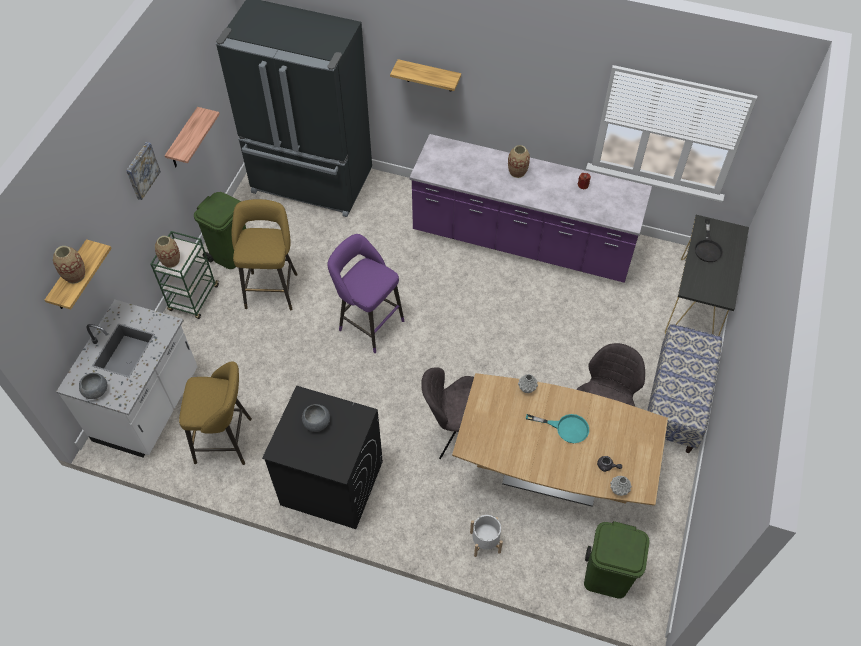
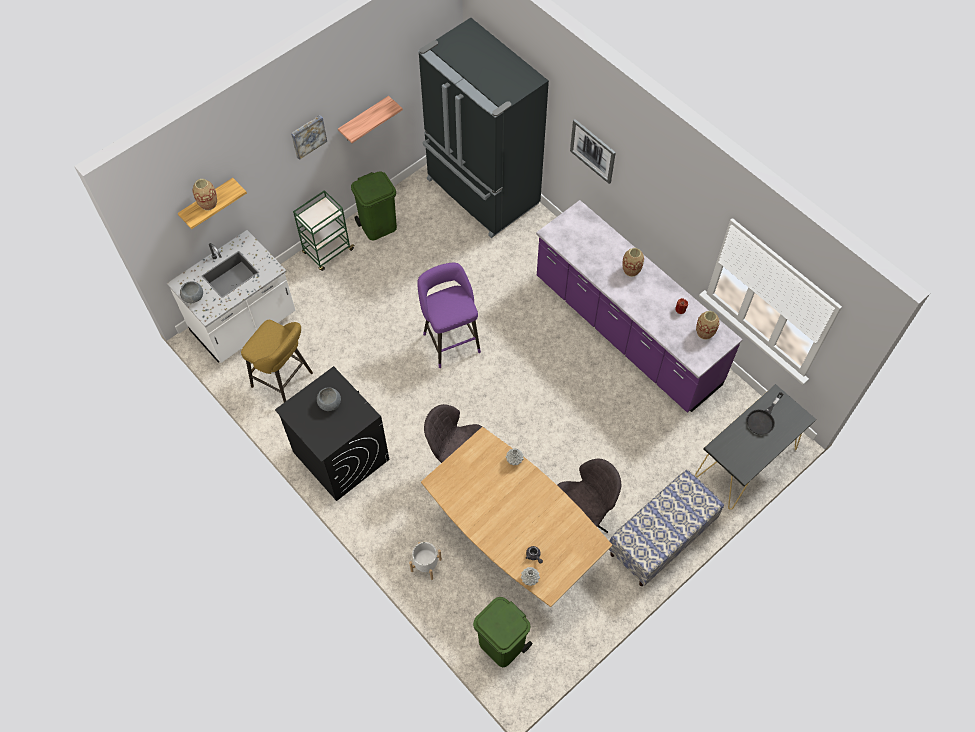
camera: 30 degrees right, 5 degrees up
(171, 261) = (312, 215): vase -> vase (704, 332)
(272, 288) = (393, 272): yellow stool -> none
(429, 76) = (593, 151): shelf -> picture
(566, 428) = (523, 508): turquoise frying pan -> none

